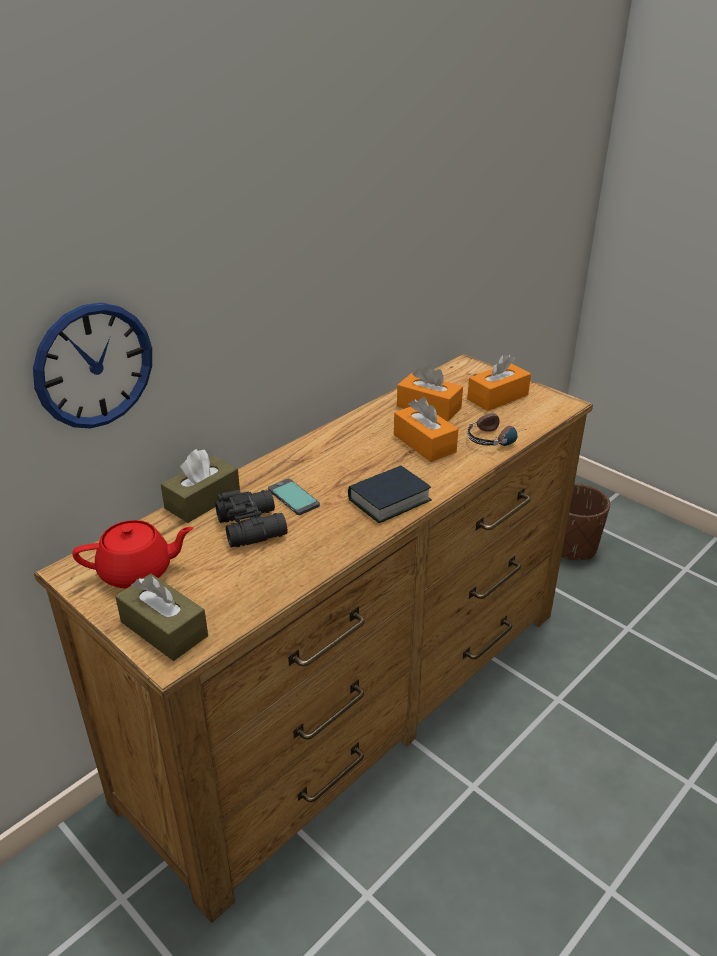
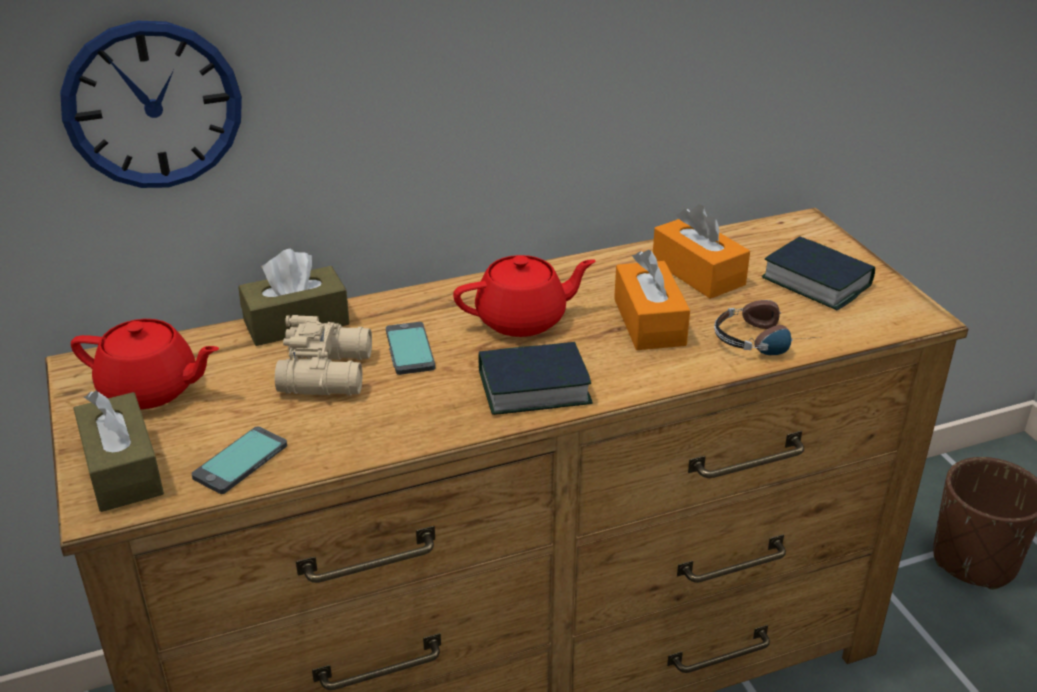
camera: 25 degrees right, 0 degrees up
(243, 599) = (241, 462): none -> phone
(253, 526) = (329, 372): black binoculars -> beige binoculars
(349, 461) = (523, 320): none -> red teapot
(497, 397) = (816, 282): orange tissue box -> book

